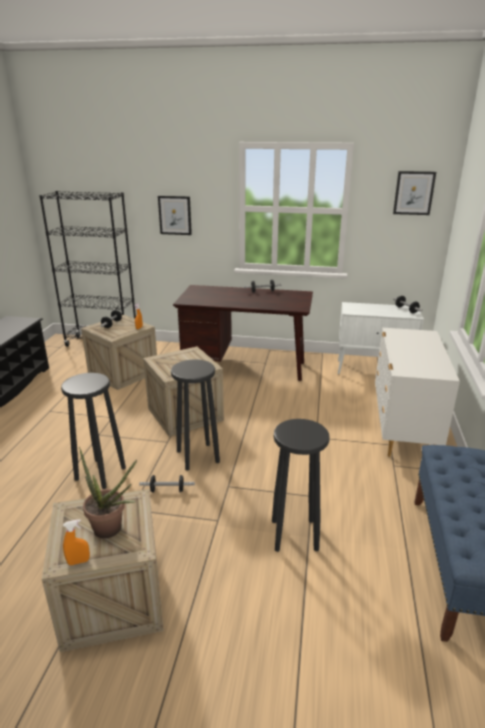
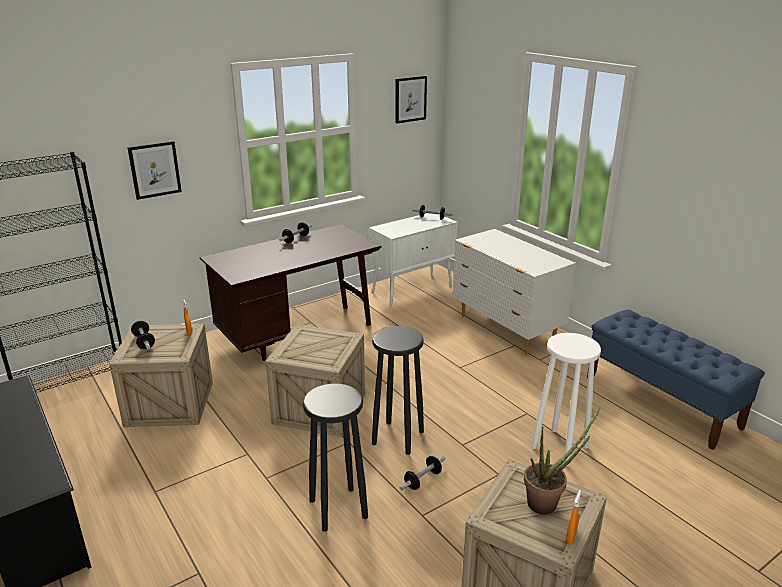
camera: 45 degrees left, 0 degrees up
(294, 534) = (559, 446): black stool -> white stool

